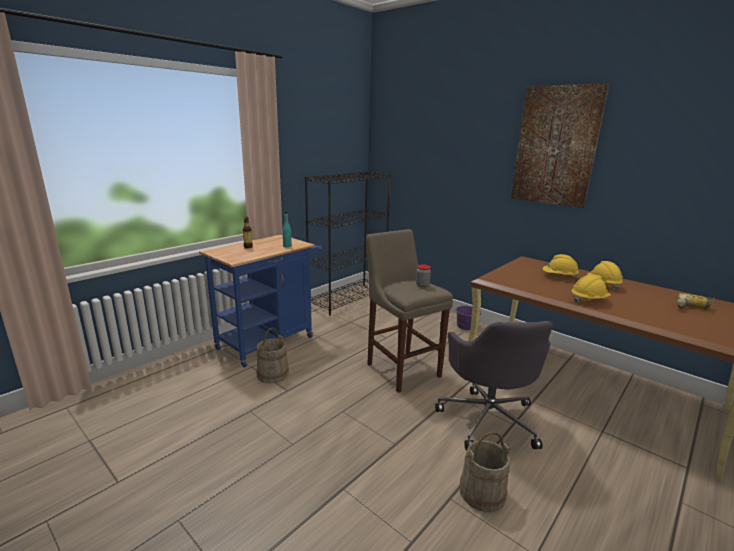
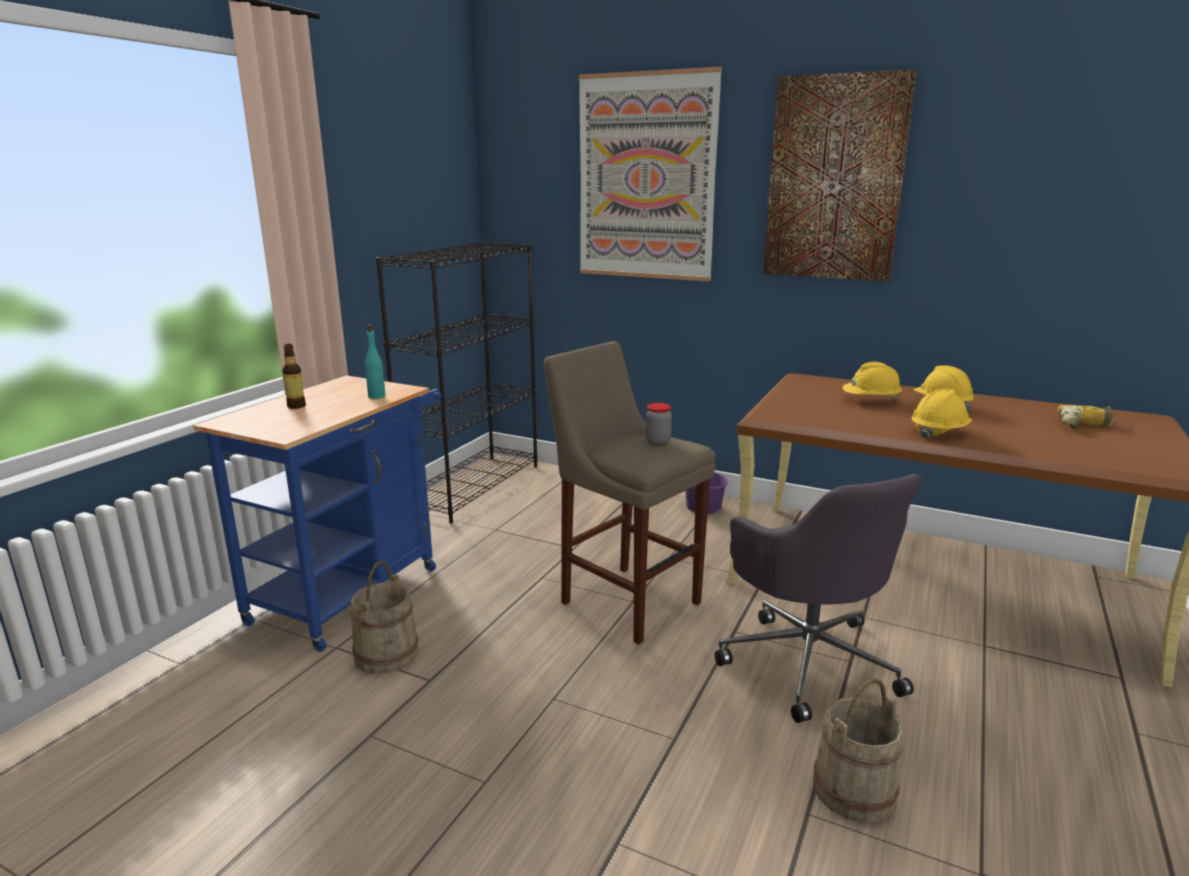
camera: 15 degrees left, 0 degrees up
(452, 141) = (646, 178): none -> picture

